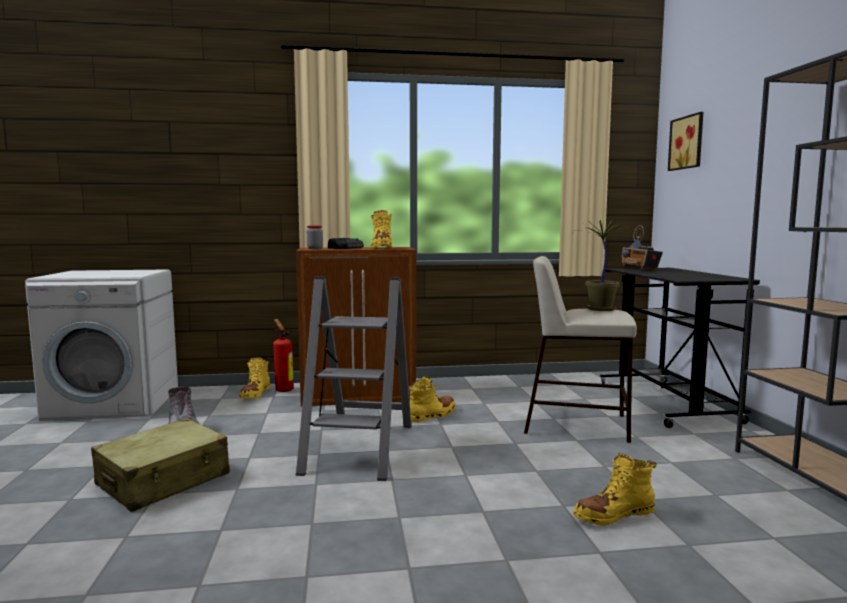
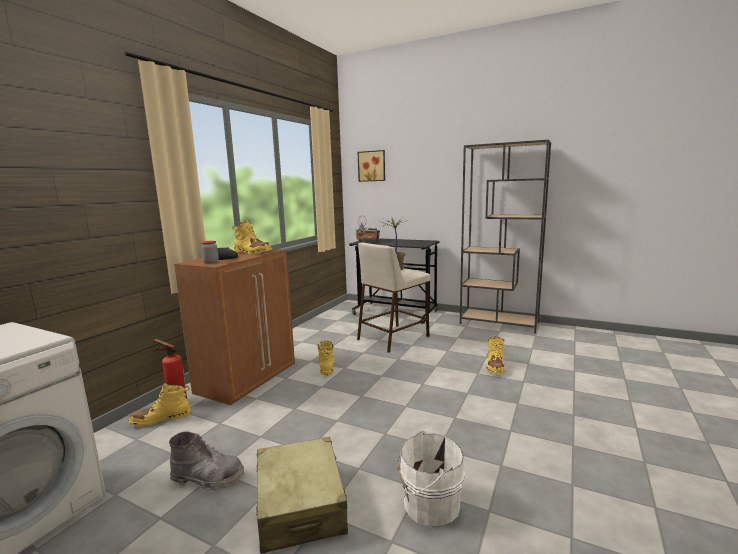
camera: 55 degrees left, 5 degrees up
(194, 542) = (428, 503): none -> white bucket
(255, 394) = (161, 419): yellow boot -> yellow boot turned 120 degrees clockwise
(360, 447) = (345, 402): grey step ladder -> none

